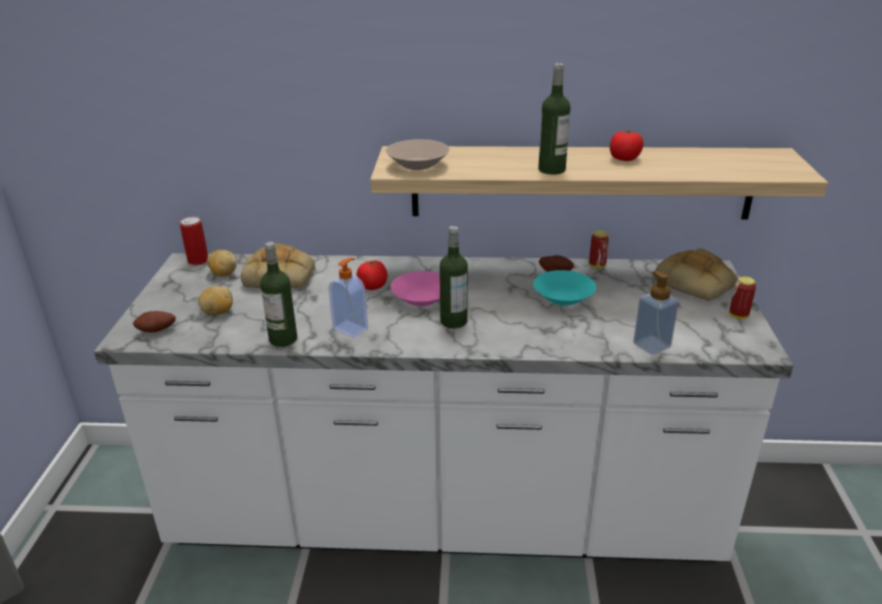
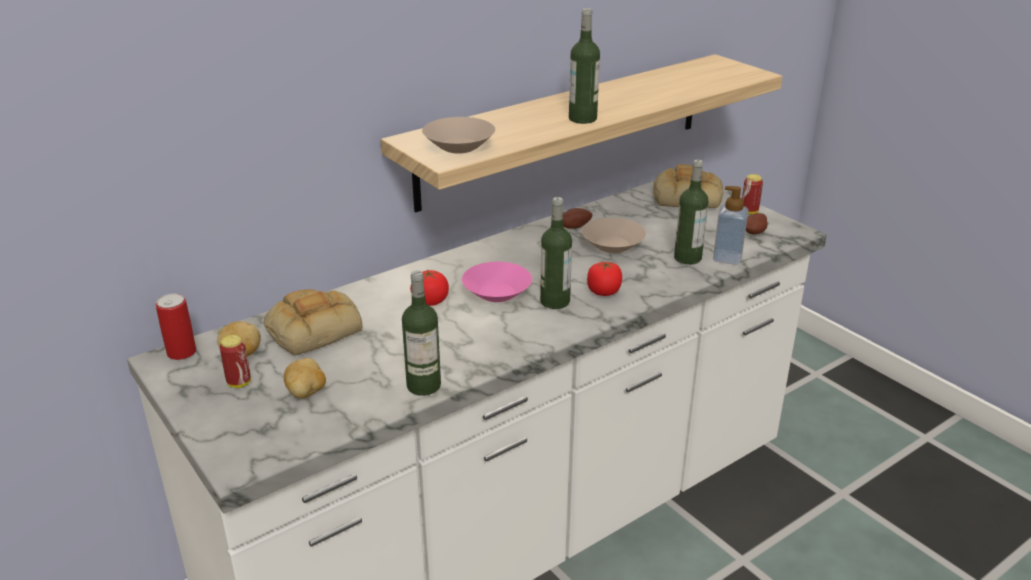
camera: 40 degrees left, 0 degrees up
(156, 331) = (266, 442): potato -> potato (755, 233)
(351, 328) = (474, 347): soap dispenser -> none
(563, 299) = (613, 247): turquoise bowl -> beige bowl
(597, 266) = (597, 209): can -> can (239, 383)
(614, 331) = (687, 258): none -> bottle
(624, 158) = (619, 93): tomato -> tomato (604, 291)

